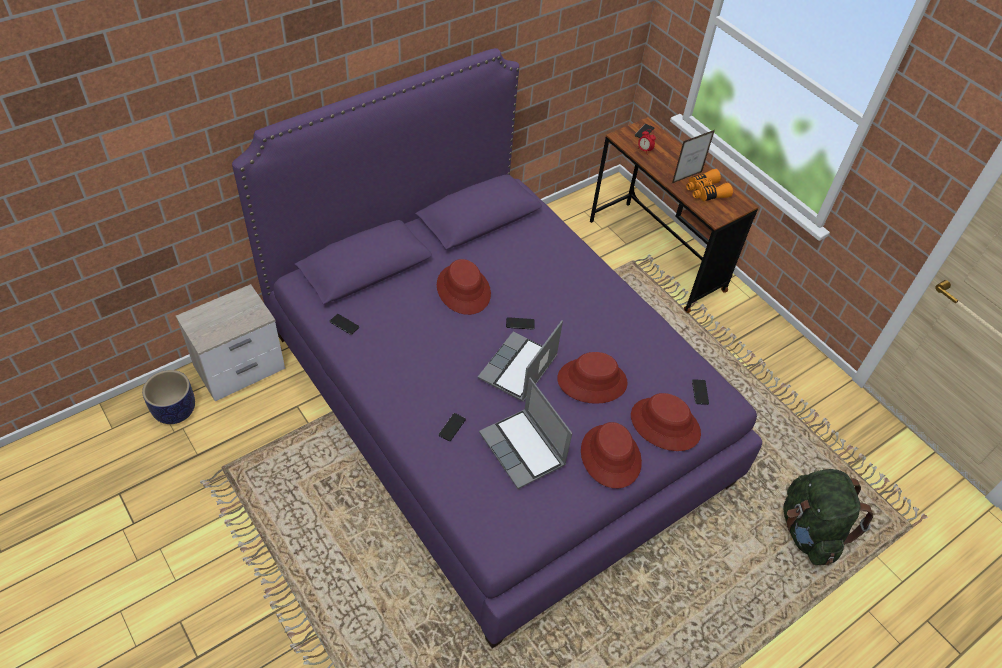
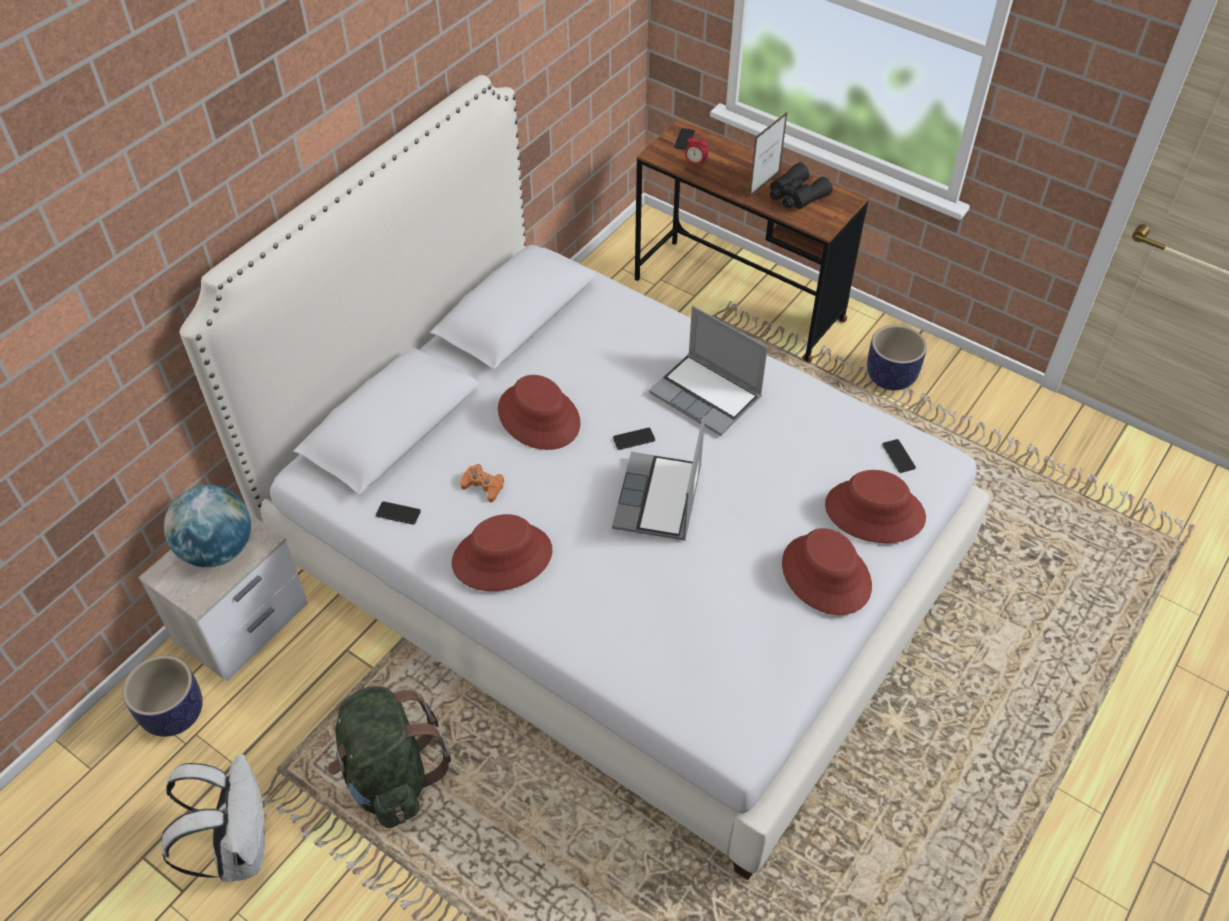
camera: 15 degrees left, 0 degrees up
(178, 508) = (239, 847): none -> white backpack
(230, 313) = (218, 549): none -> globe
(406, 324) = (483, 486): none -> orange game controller
(452, 427) = (607, 604): phone -> none
(493, 406) = (613, 562): purple bed -> white bed
(523, 450) = (714, 603): laptop -> laptop (707, 395)
(592, 381) = (759, 485): red hat -> red hat (502, 557)
(705, 192) = (796, 196): orange binoculars -> black binoculars
(743, 340) = (891, 377): none -> planter
(809, 531) = (1069, 591): green backpack -> green backpack (390, 776)

